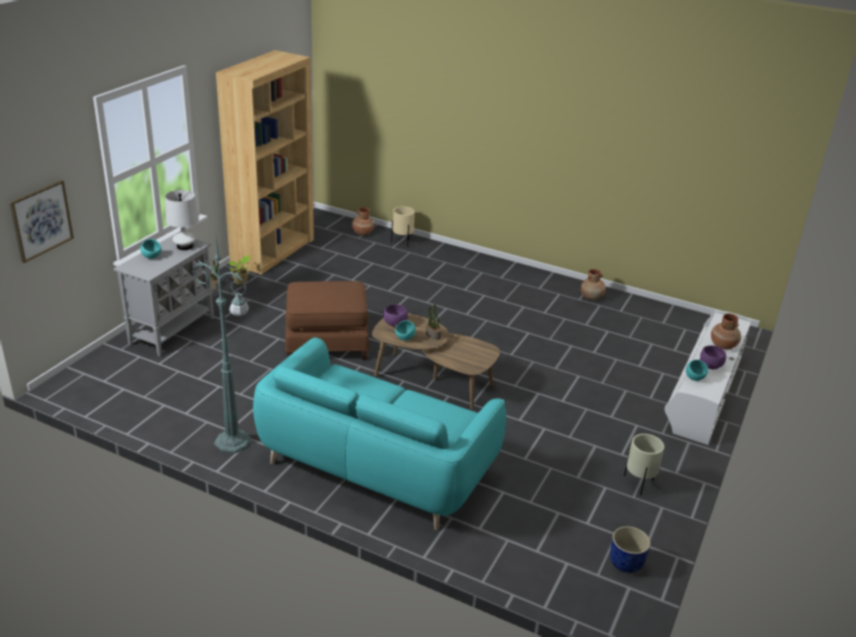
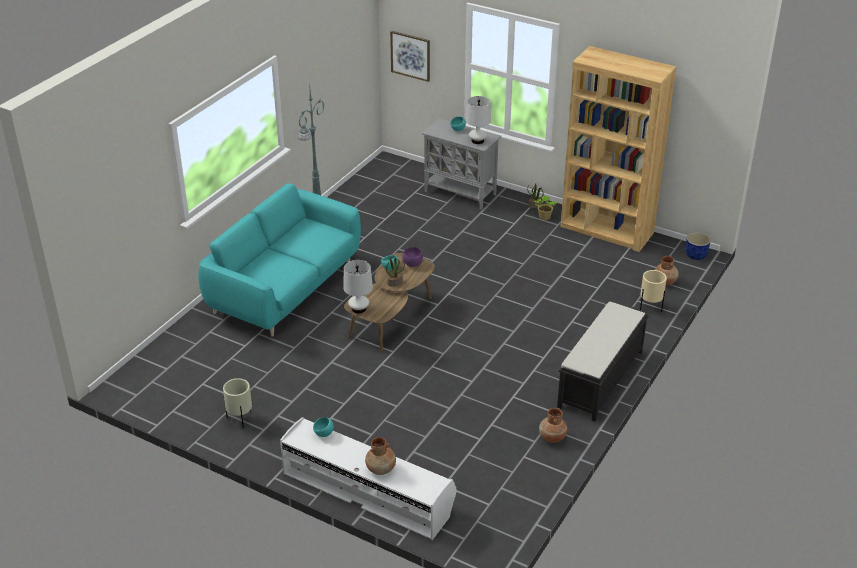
camera: 95 degrees right, 5 degrees up
(327, 343) = (446, 264): brown ottoman -> none
(477, 364) = (359, 308): none -> white table lamp
(509, 271) = (600, 380): none -> black bench
(626, 562) = (159, 397): blue planter -> blue planter (696, 255)
(711, 366) = (343, 450): purple bowl -> none

